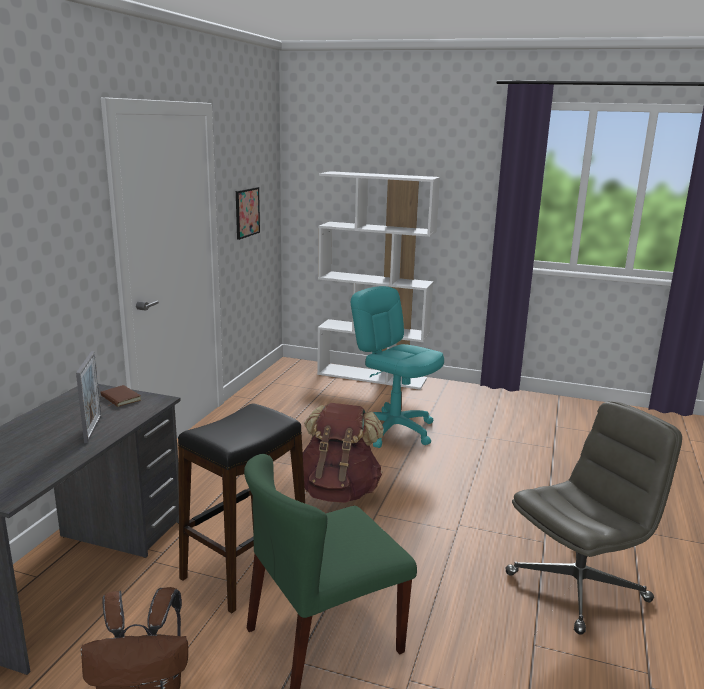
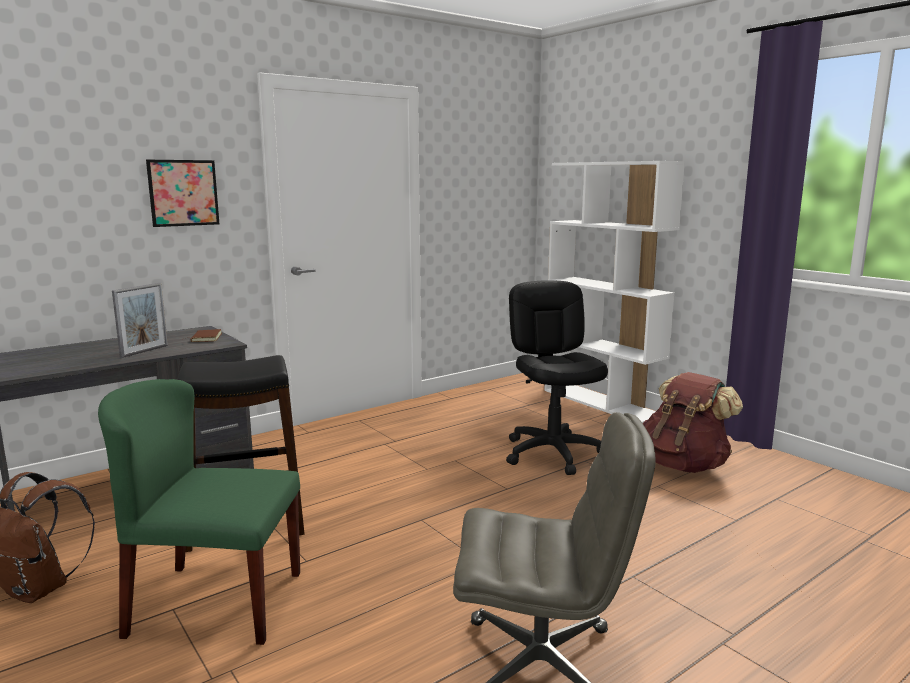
camera: 35 degrees right, 5 degrees down
(247, 212) = (473, 204): picture -> picture (183, 193)
(338, 491) = (415, 490): brown backpack -> brown backpack (684, 465)
(394, 430) = (553, 453): turquoise office chair -> black office chair

